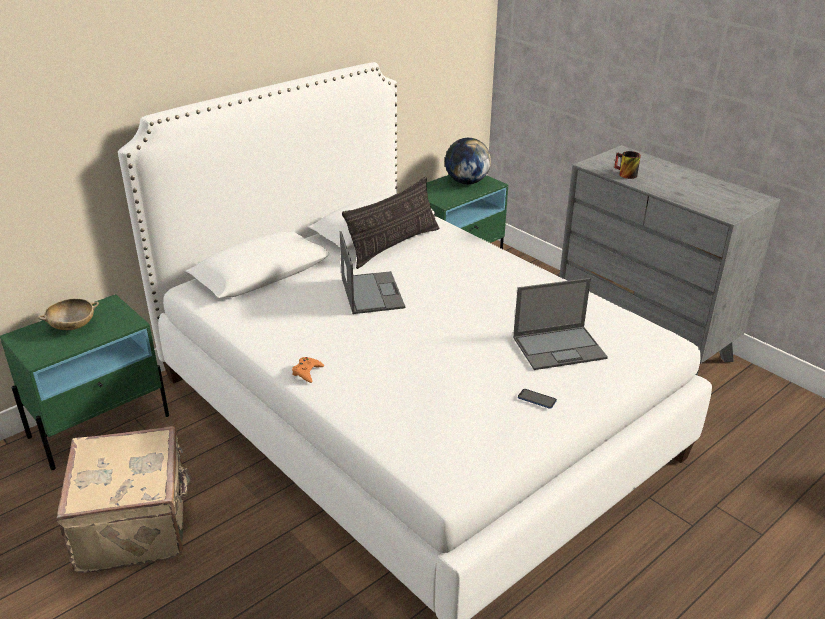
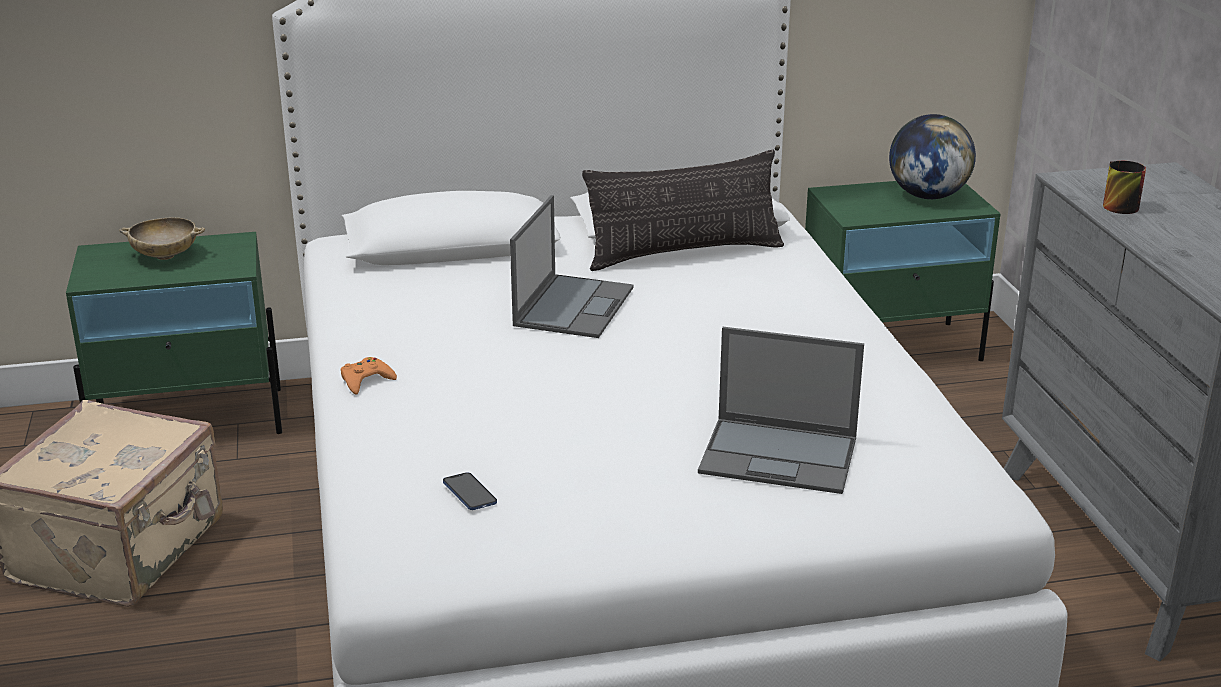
camera: 30 degrees right, 5 degrees down
(537, 399) = (652, 513): phone -> phone (469, 493)

